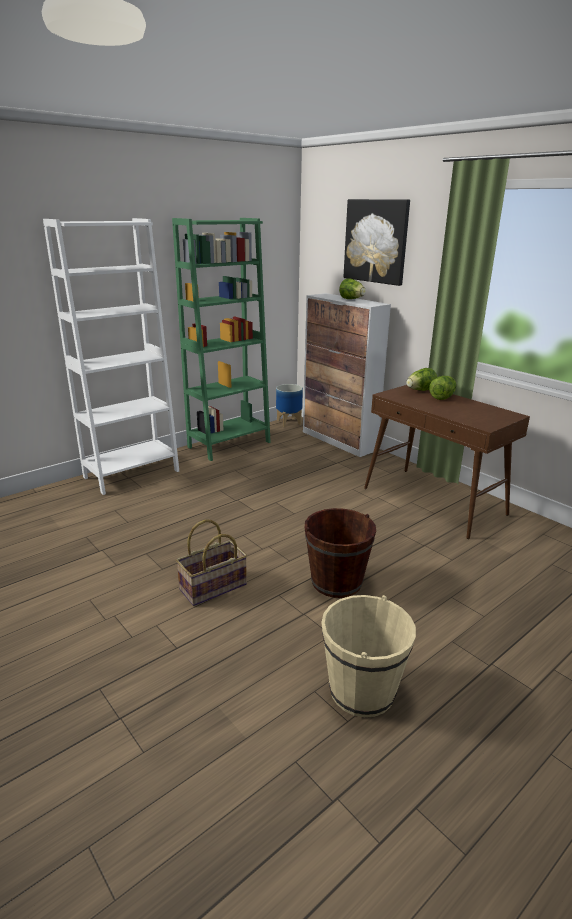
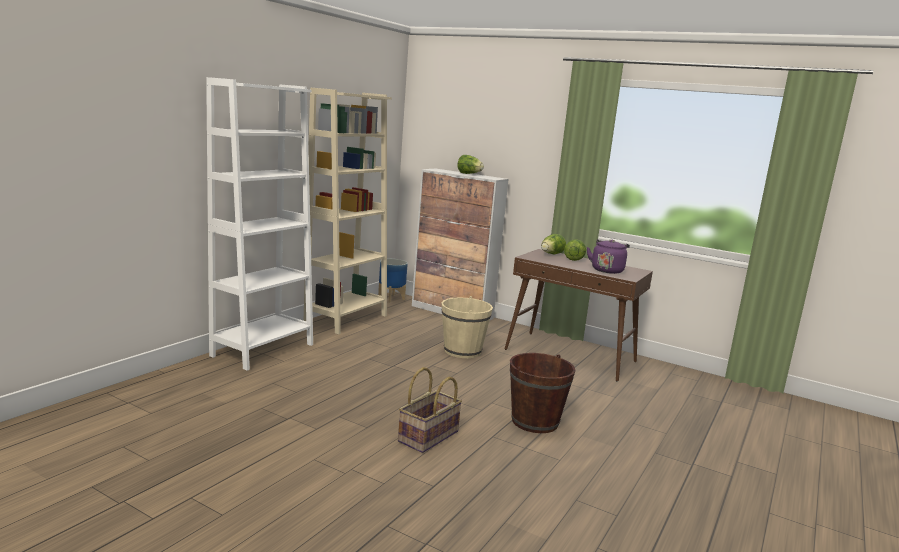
camera: 20 degrees left, 10 degrees down
(229, 444) = (346, 319): green bookcase -> beige bookcase
(362, 690) = (612, 494): beige bucket -> beige bucket (462, 351)
(376, 241) = (491, 122): picture -> none
(469, 414) = (607, 270): none -> purple kettle

